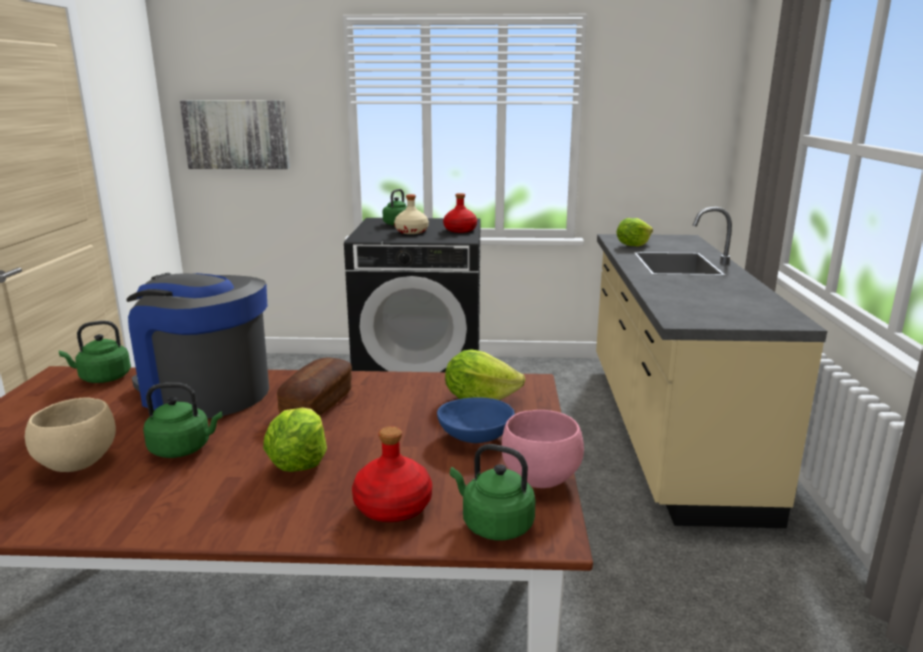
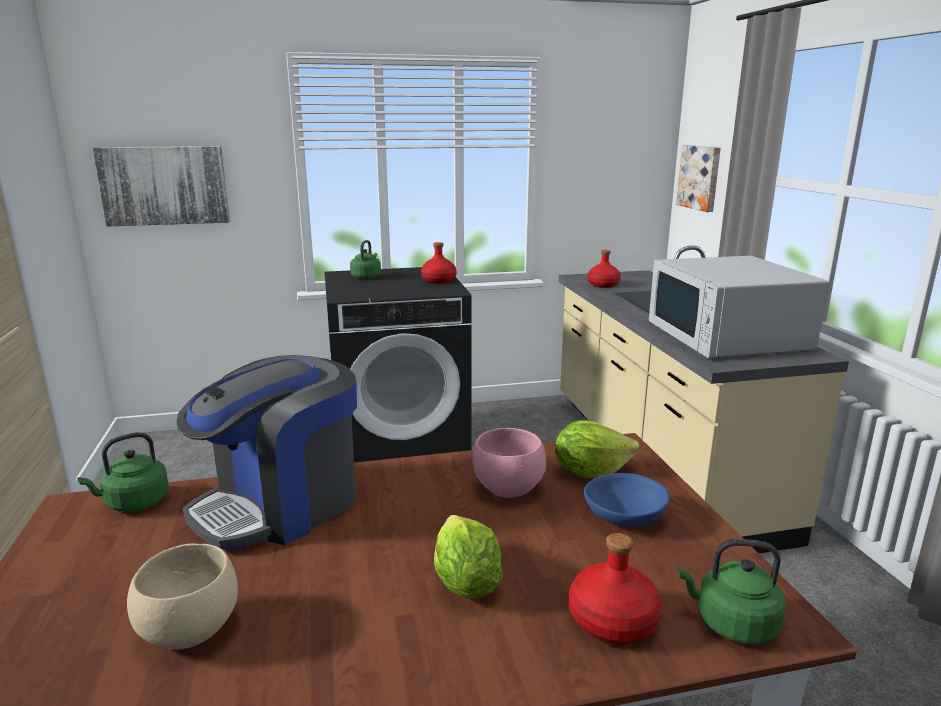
camera: 15 degrees left, 0 degrees up
(183, 449) = (313, 586): green kettle -> none
(205, 392) = (281, 505): coffee machine -> coffee machine turned 60 degrees counterclockwise
(317, 404) = (426, 502): bread -> none
(411, 232) = (390, 285): beige bottle -> none
(539, 479) = (727, 558): pink bowl -> pink bowl (507, 490)
(632, 245) = (603, 285): lettuce -> red bottle
(713, 300) = (727, 337): none -> white microwave
(752, 138) = (700, 177): none -> picture

